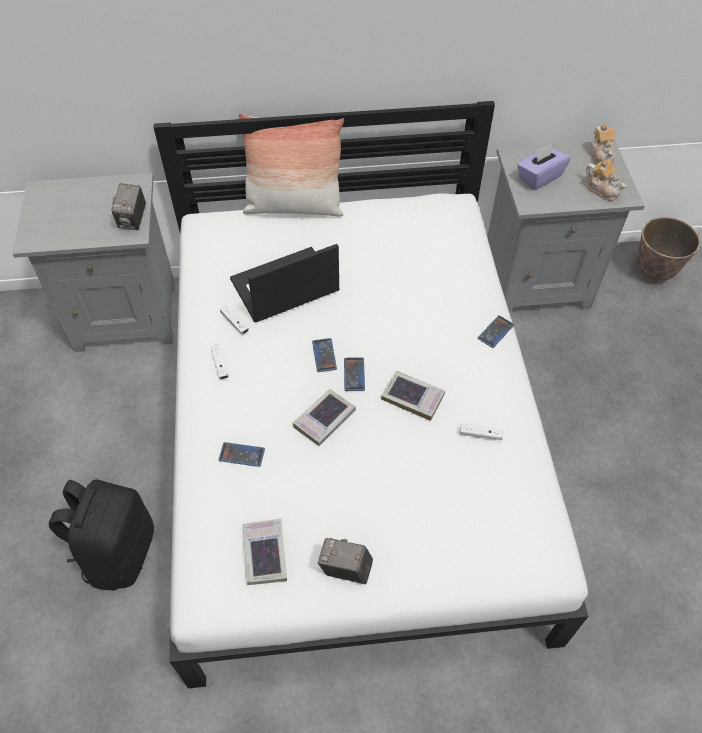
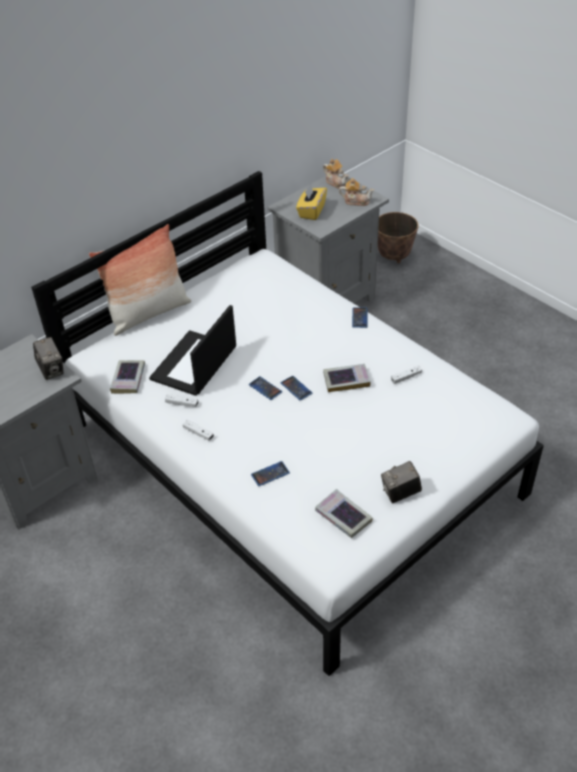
camera: 35 degrees left, 10 degrees down
(118, 552) = (194, 633): black backpack -> none
(324, 419) = (303, 424): book -> book (128, 379)
(539, 177) = (311, 211): purple tissue box -> yellow tissue box

